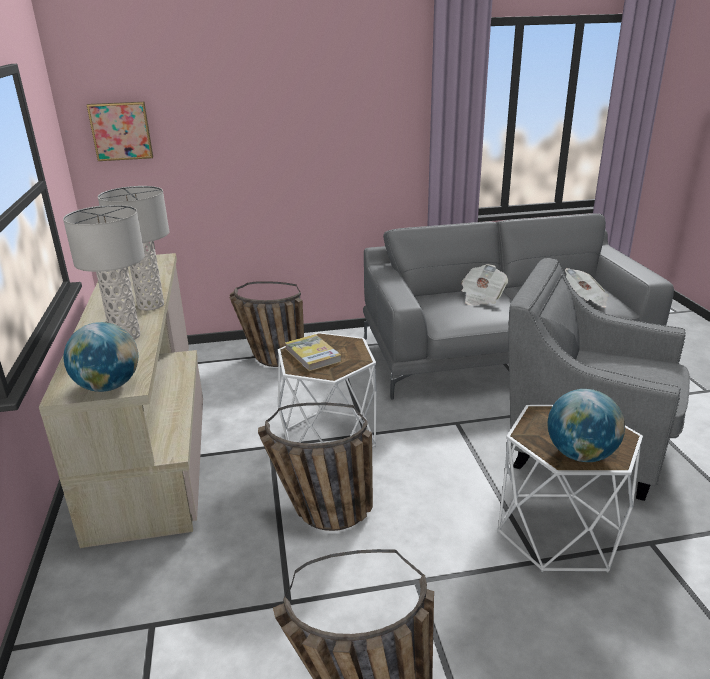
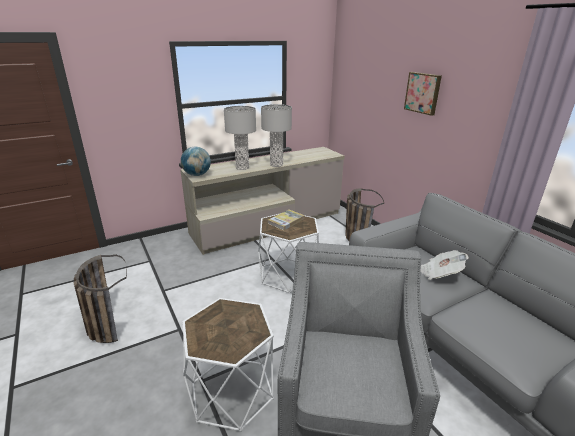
camera: 70 degrees right, 0 degrees up
(121, 131) = (349, 83): picture -> picture (423, 93)
(317, 514) = (222, 285): basket -> none
(580, 454) = (202, 331): globe -> none
(585, 299) = (511, 340): newspaper -> none

